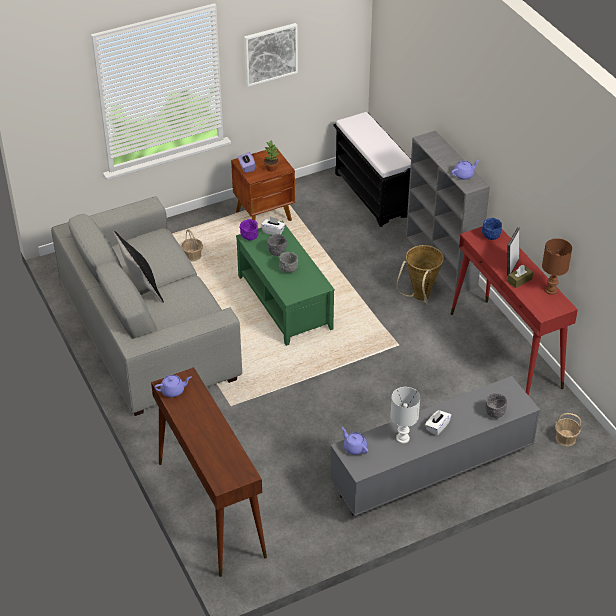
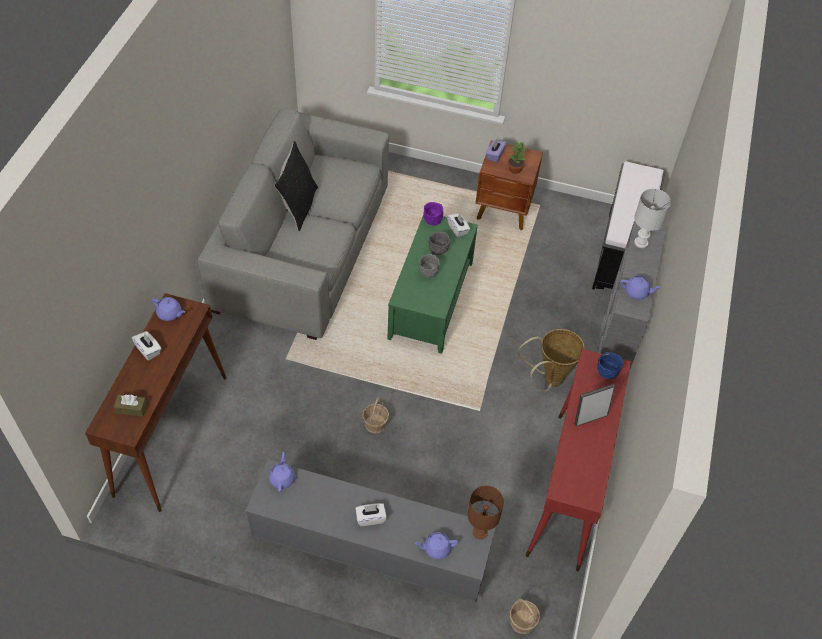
camera: 40 degrees right, 10 degrees up
(190, 421) = (148, 350): none -> white tissue box
(192, 256) = (407, 207): basket -> basket (375, 424)
(270, 54) = (571, 55): picture -> none
(403, 438) = (330, 504): white table lamp -> white table lamp (641, 243)
(495, 413) = (436, 548): grey bowl -> purple teapot
(519, 280) = (580, 438): brown tissue box -> brown tissue box (131, 408)
(551, 290) = (599, 473): brown table lamp -> brown table lamp (480, 532)

